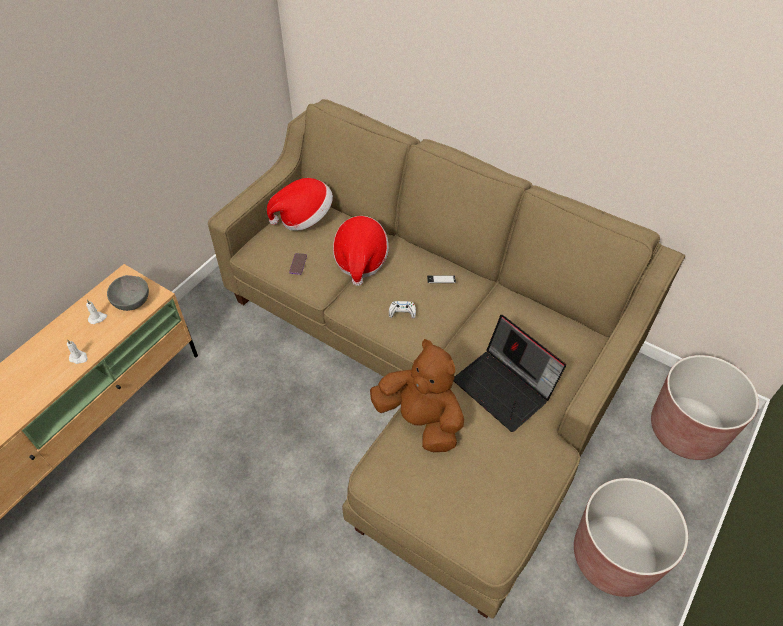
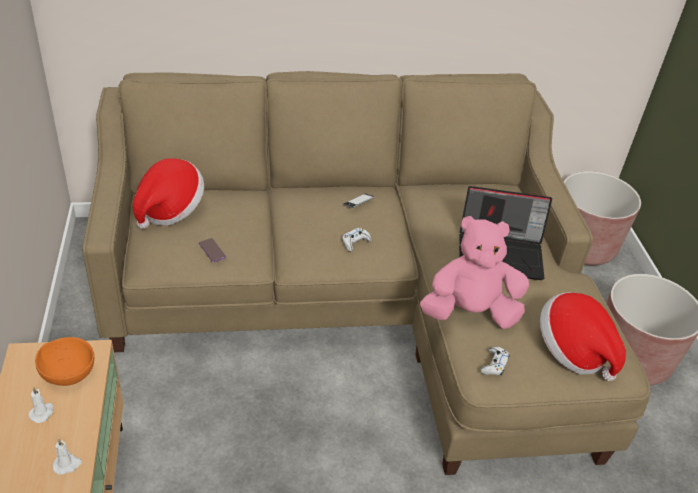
camera: 45 degrees left, 10 degrees down
(133, 301) = (68, 372): grey bowl -> orange bowl
(360, 260) = (268, 220): hat -> hat (573, 351)
(389, 472) = (494, 365): none -> white game controller
(420, 420) = (469, 312): brown plush toy -> pink plush toy

